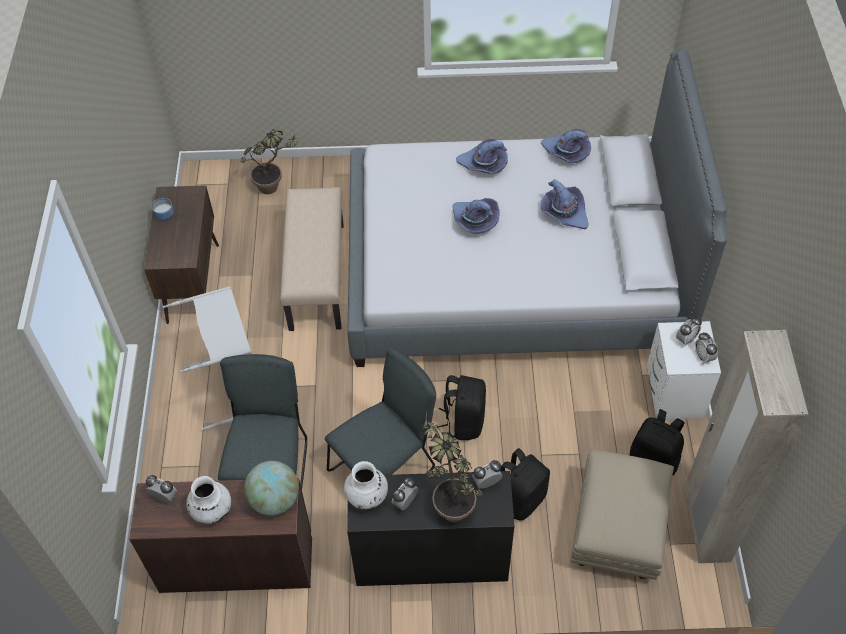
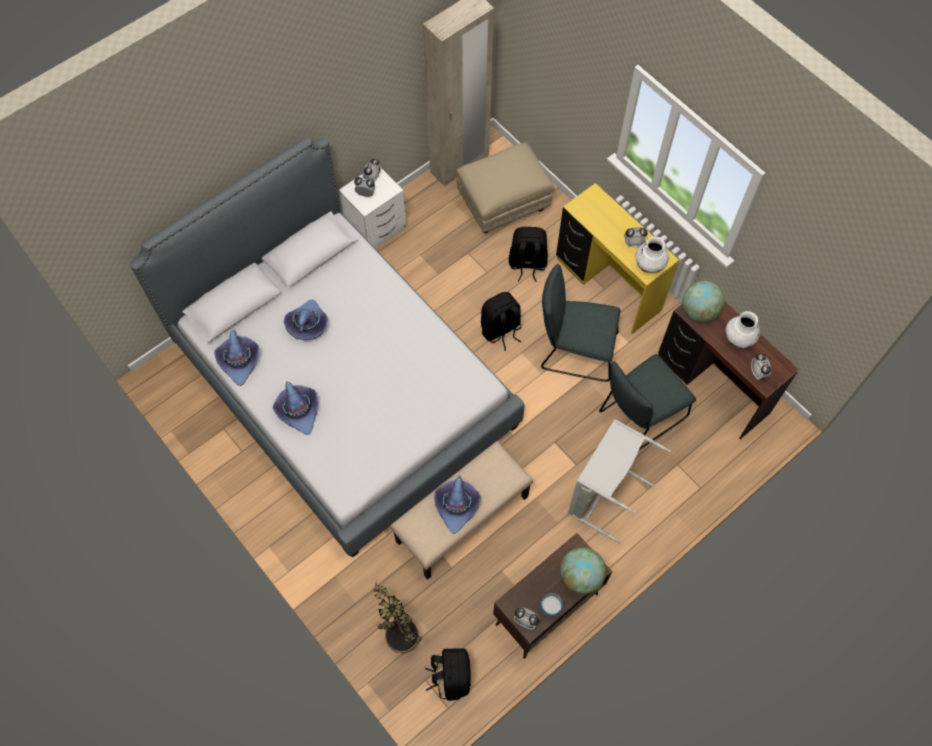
camera: 130 degrees left, 10 degrees up
(163, 247) = (580, 576): none -> globe
(430, 556) = (607, 285): black desk -> yellow desk
(449, 502) = (612, 222): potted plant -> none
(474, 220) = (364, 376): purple hat -> purple hat (457, 505)
(486, 483) = (582, 212): alarm clock -> alarm clock (525, 621)
(653, 460) = (438, 212): black backpack -> black backpack (451, 677)

